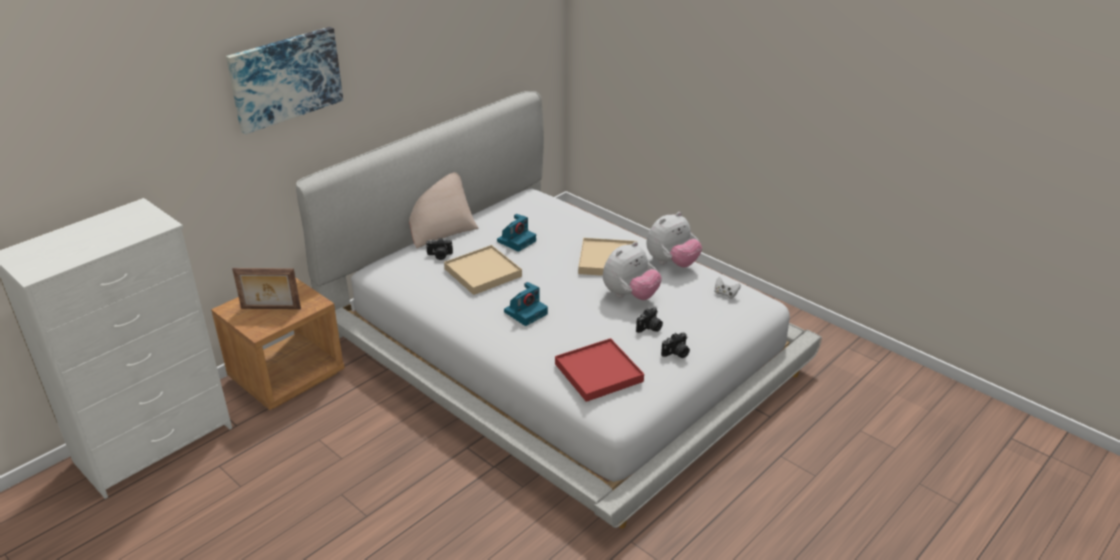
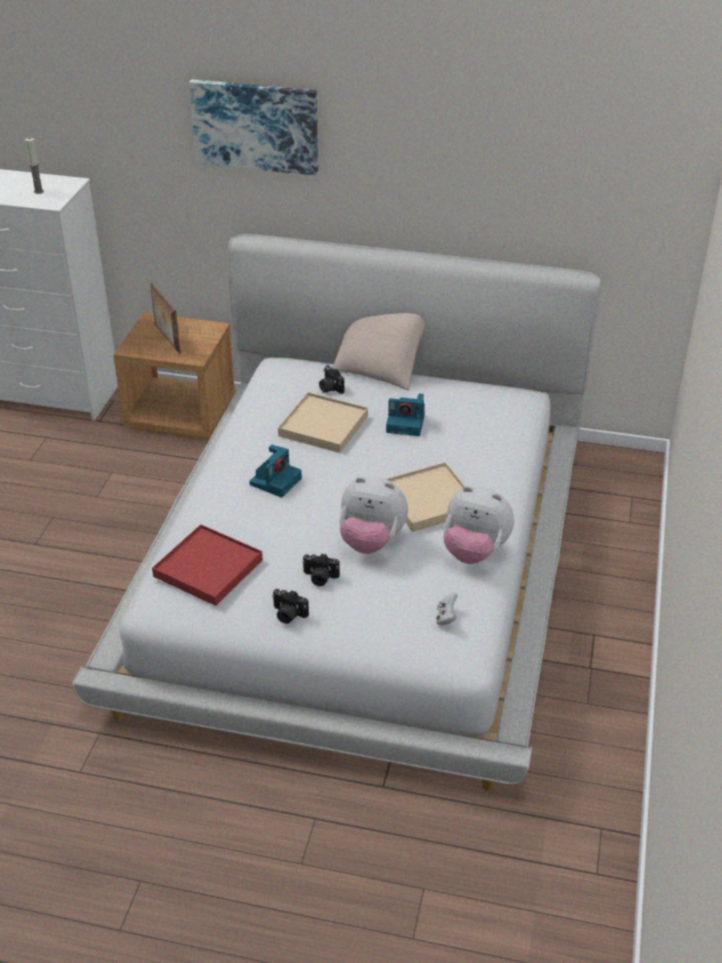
camera: 60 degrees right, 5 degrees up
(126, 226) = (38, 191): none -> candle
(526, 312) = (276, 481): camera -> camera turned 75 degrees counterclockwise

